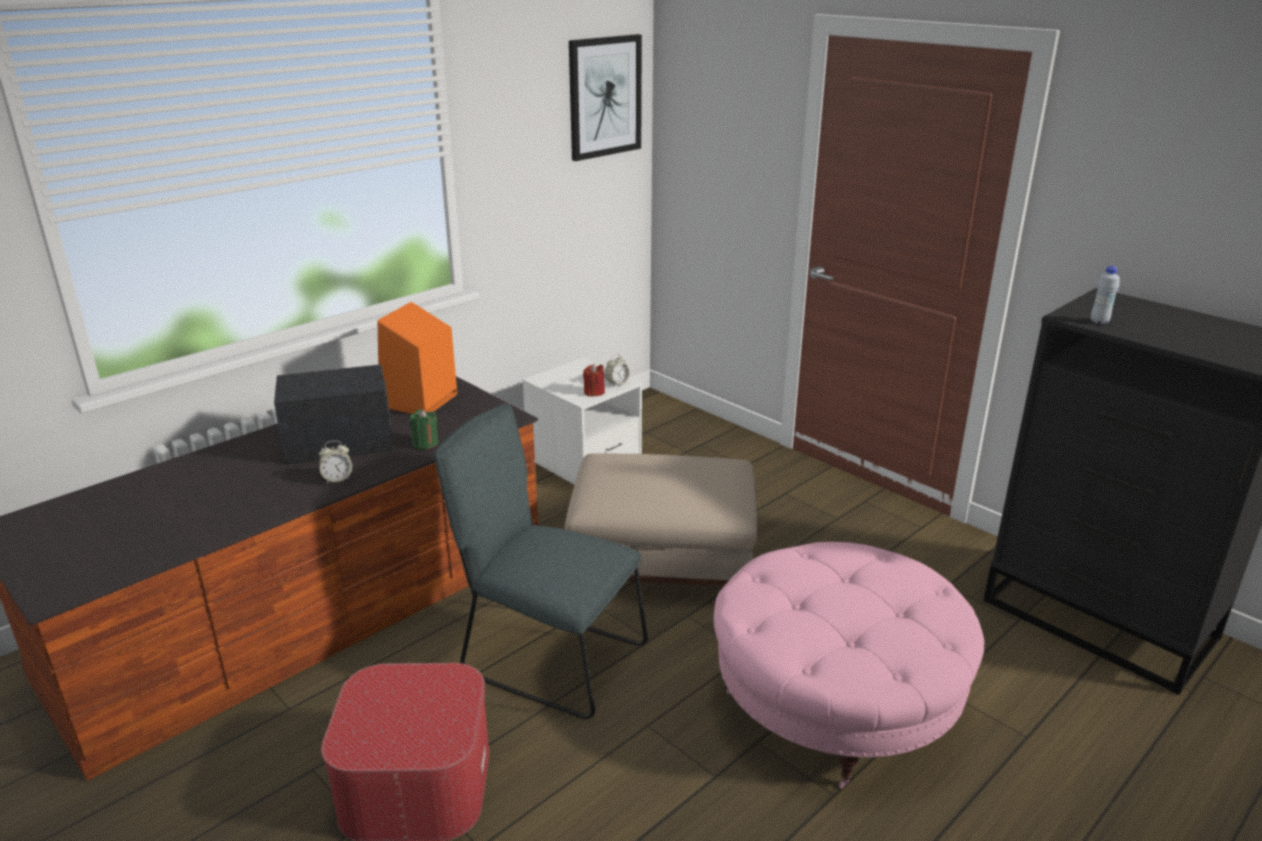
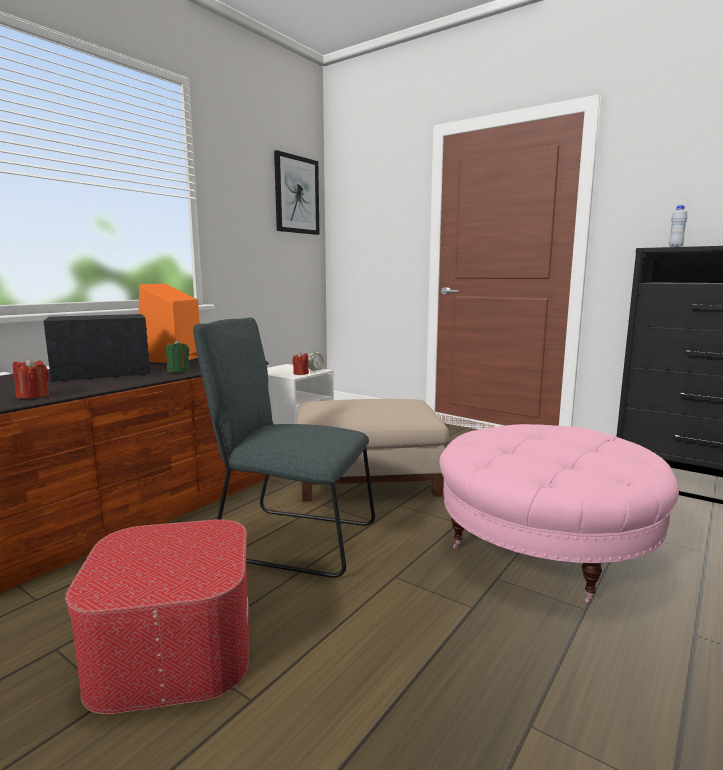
camera: 10 degrees left, 15 degrees down
(272, 504) = (33, 396): none -> red candle
(337, 479) = (99, 384): alarm clock -> none

